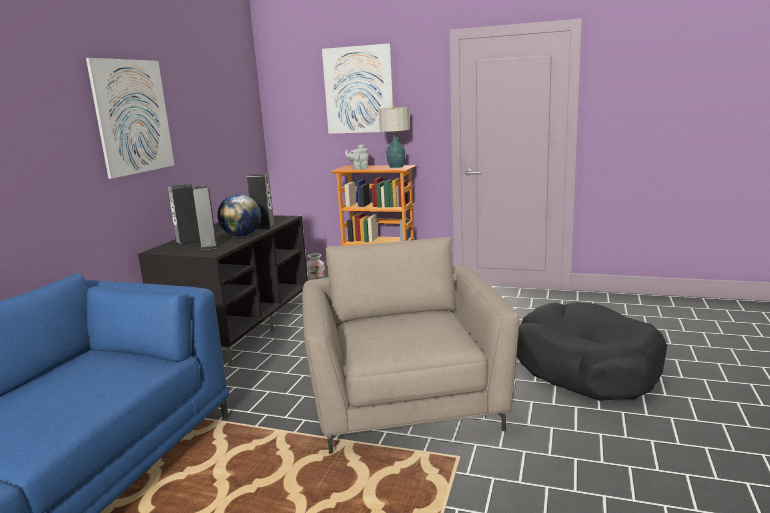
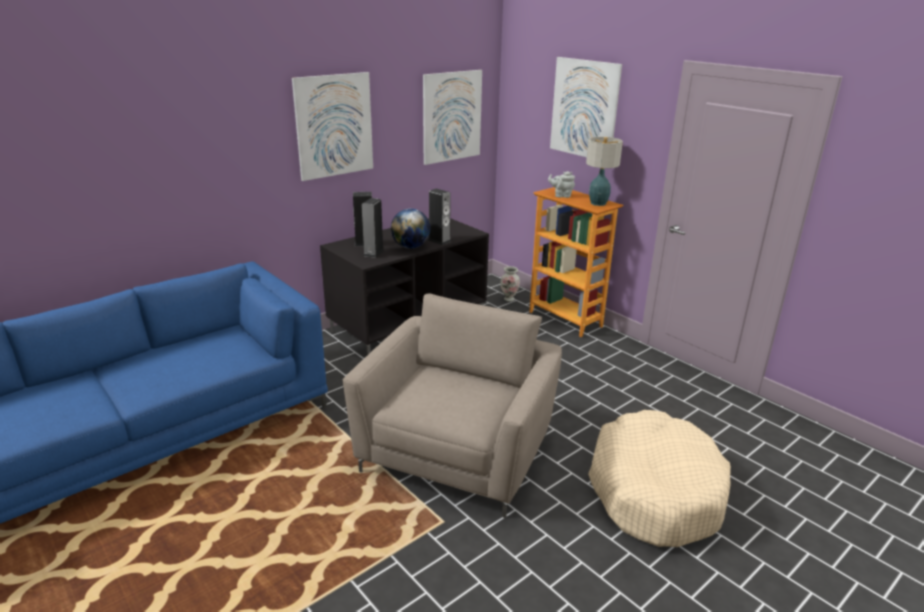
camera: 30 degrees right, 10 degrees up
(229, 115) = (452, 116): none -> picture
(585, 367) = (654, 491): black dog bed -> beige dog bed

